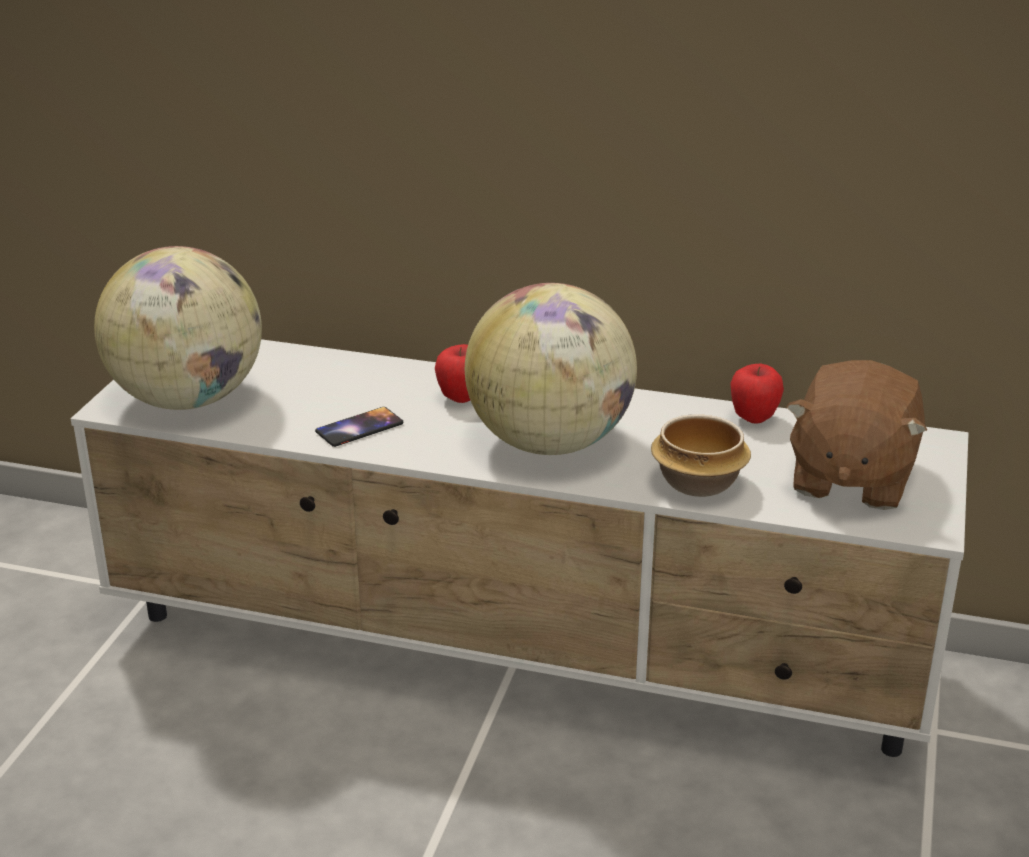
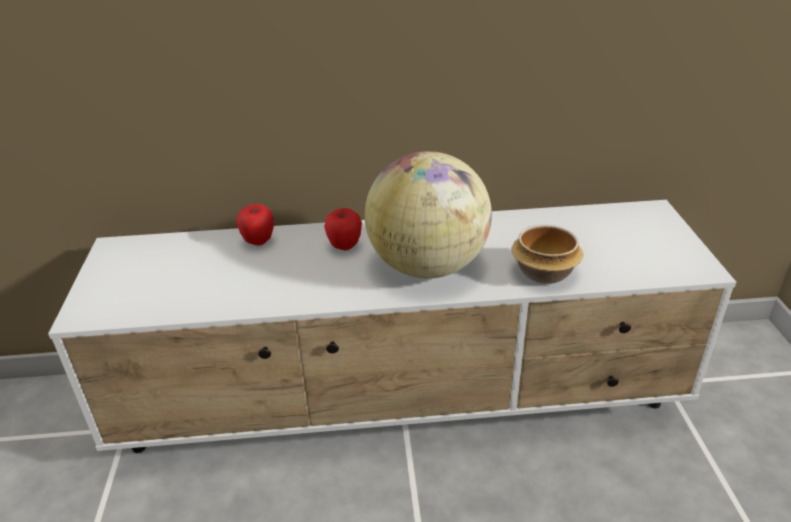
camera: 20 degrees left, 5 degrees up
(188, 399) = (141, 294): globe -> none
(359, 427) = (286, 286): phone -> none
(754, 418) = (541, 218): apple -> apple (258, 241)
(850, 478) = (630, 246): brown plush toy -> none

